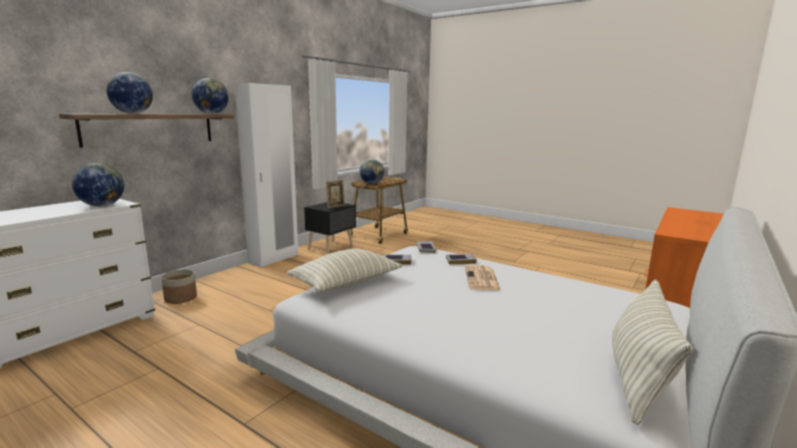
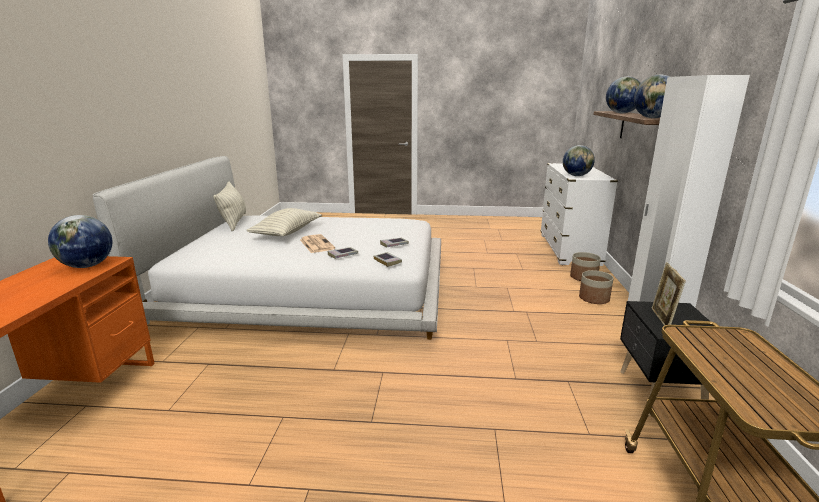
camera: 150 degrees right, 5 degrees up
(232, 282) = (594, 298): none -> planter
(346, 283) = (404, 227): pillow -> pillow (287, 233)
(372, 184) = (709, 341): globe -> globe (87, 266)

